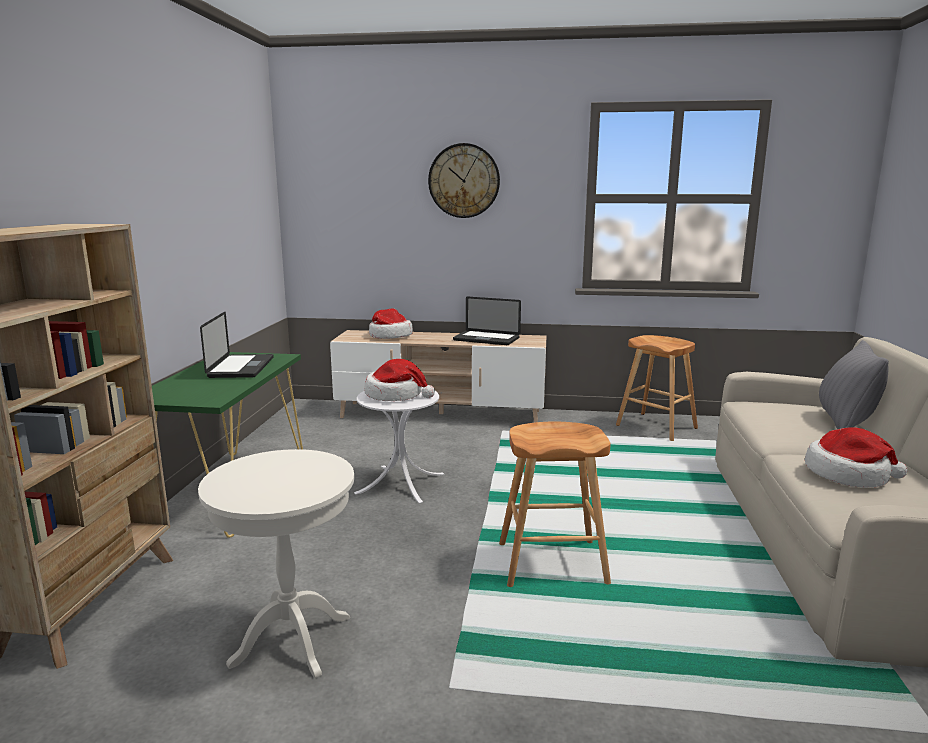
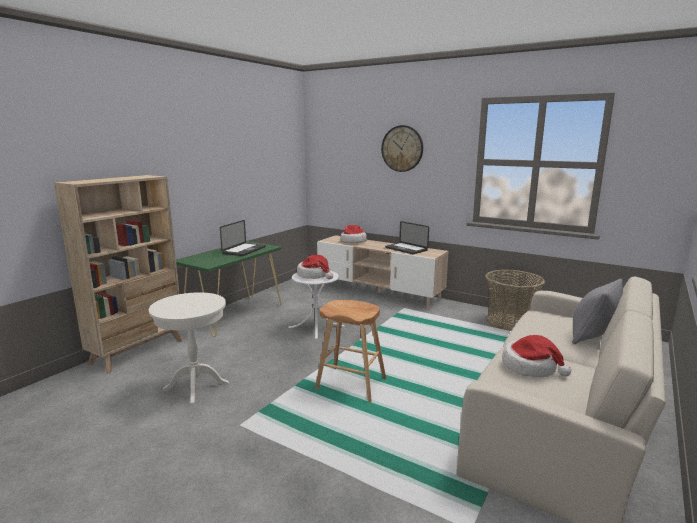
camera: 25 degrees right, 0 degrees up
(656, 427) = (510, 322): brown stool -> basket

